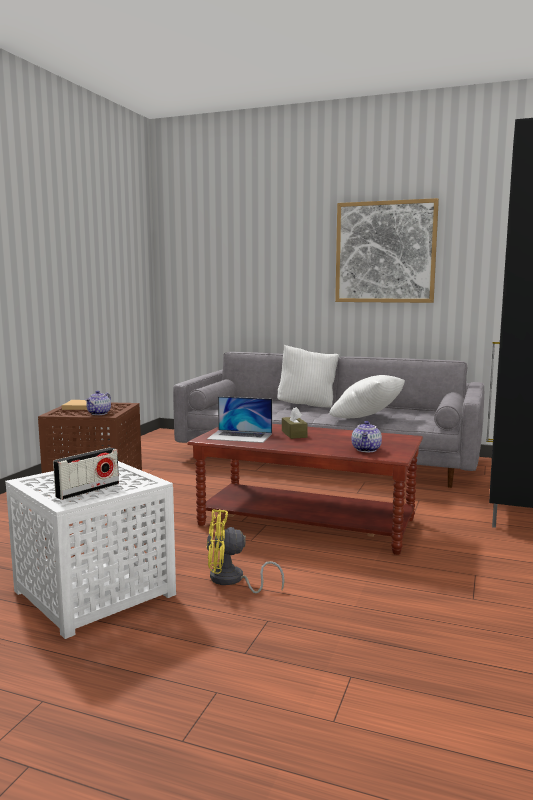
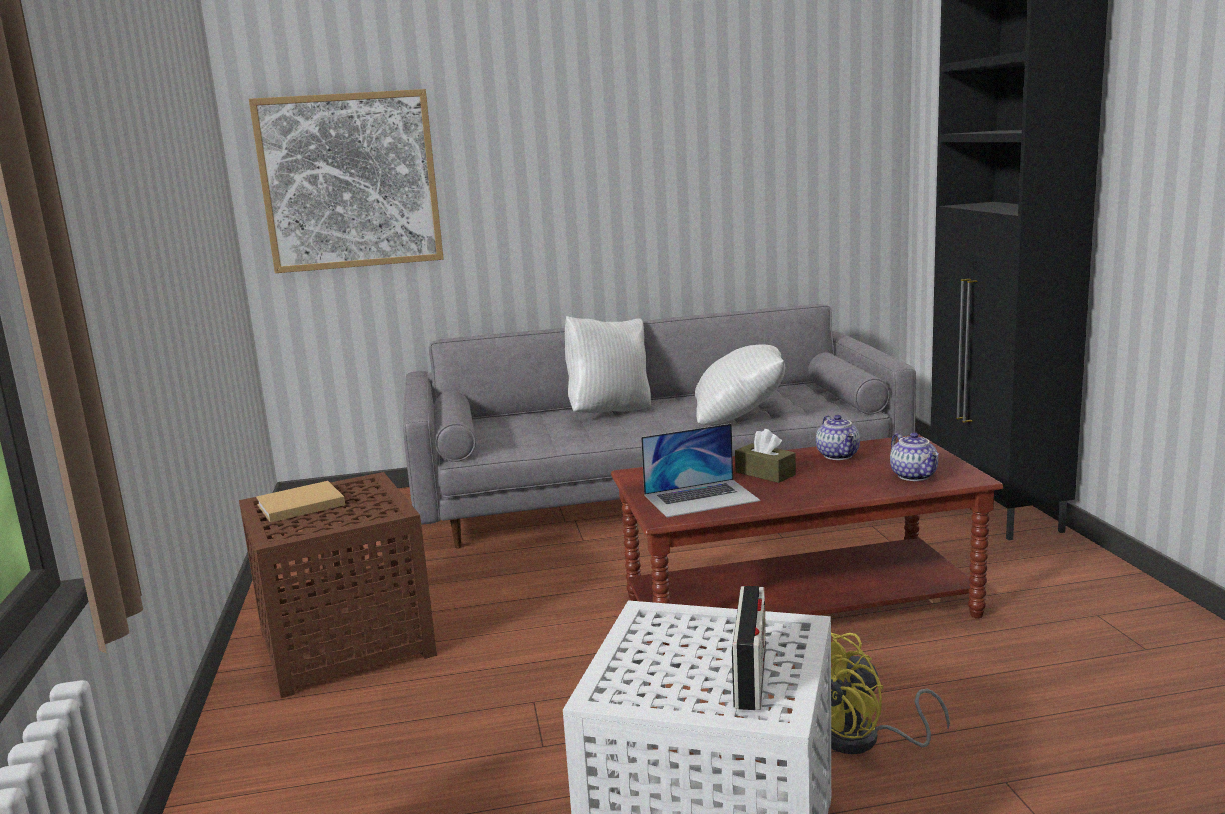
camera: 30 degrees left, 5 degrees up
(99, 413) = (369, 513): teapot -> teapot (839, 455)
(385, 252) = (677, 143): picture -> picture (350, 181)

